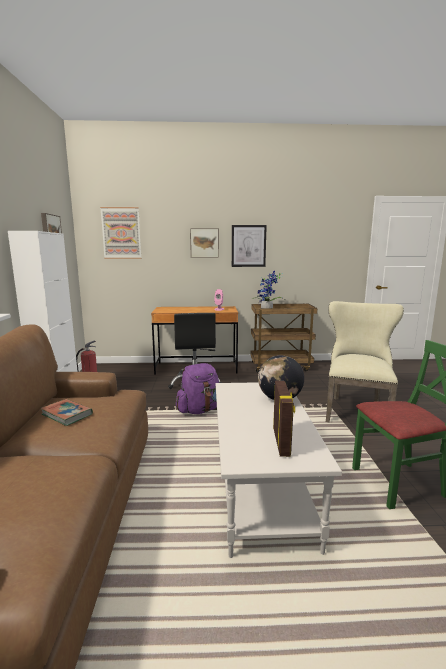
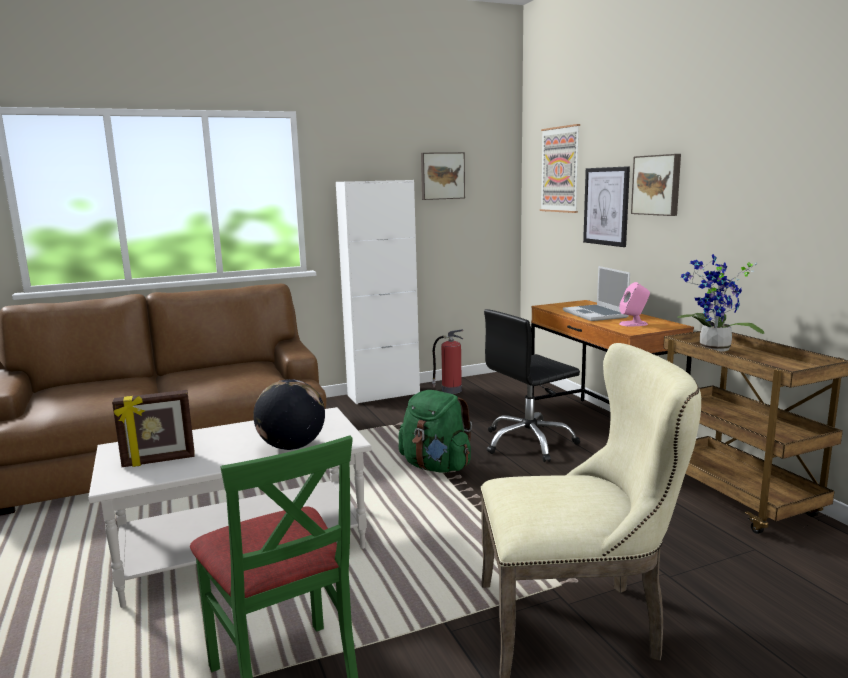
camera: 70 degrees right, 0 degrees up
(67, 414) = (218, 373): book -> none
(192, 309) = (596, 314): none -> laptop
(200, 410) = (436, 466): purple backpack -> green backpack
(248, 246) = (731, 191): picture -> picture (606, 206)

